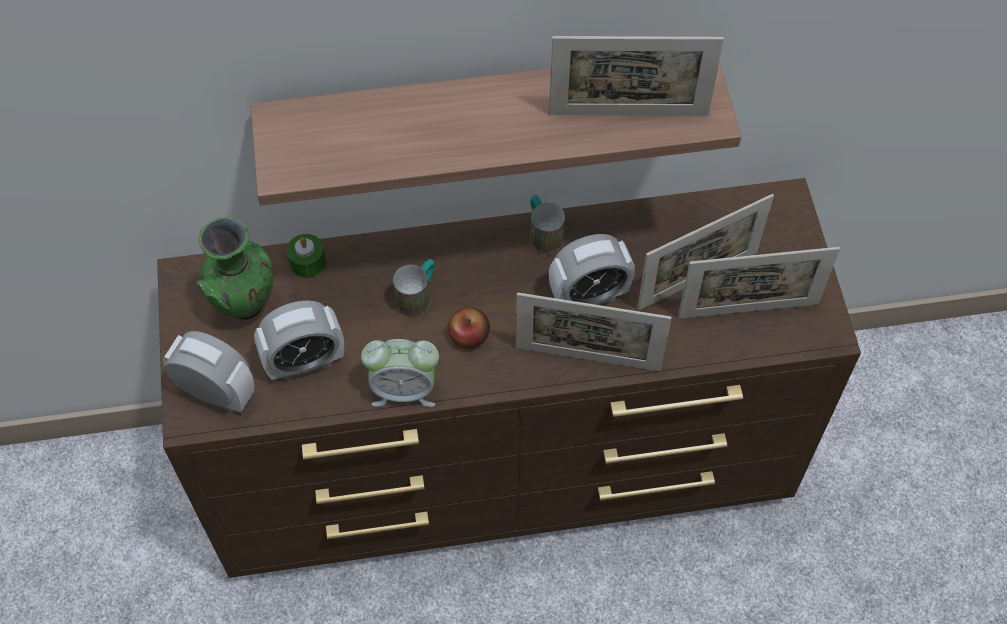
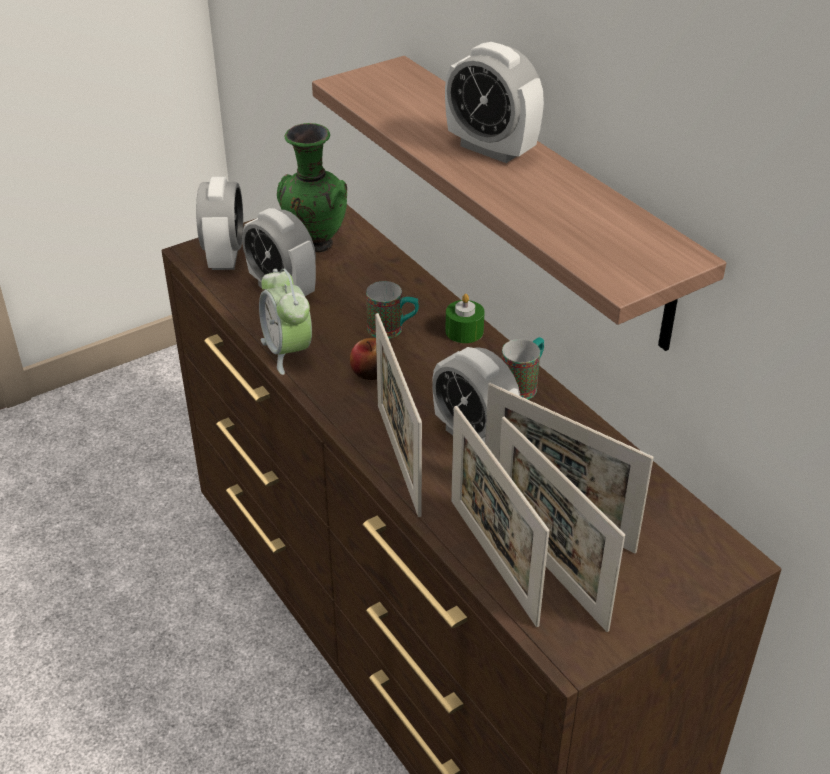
camera: 65 degrees right, 20 degrees down
(307, 262) = (384, 261): green candle -> green candle (464, 331)
(475, 113) = (491, 149): none -> alarm clock
(628, 114) = (575, 228): picture frame -> picture frame (492, 560)

